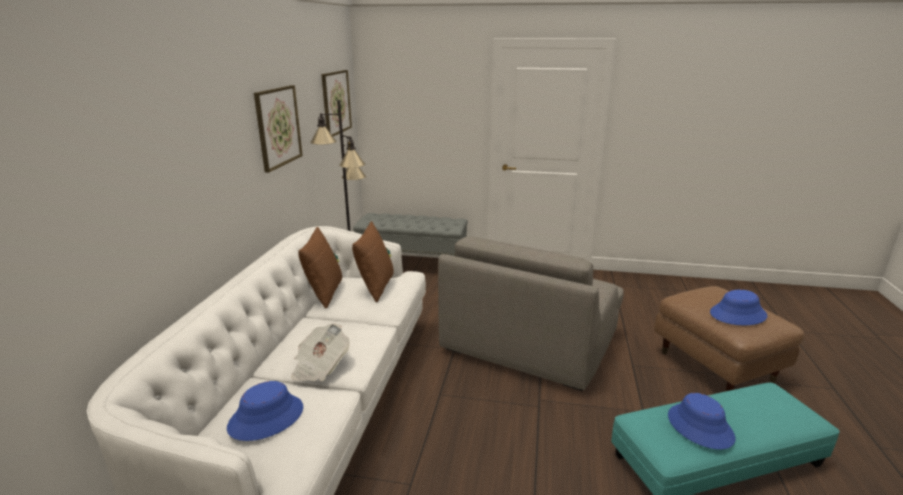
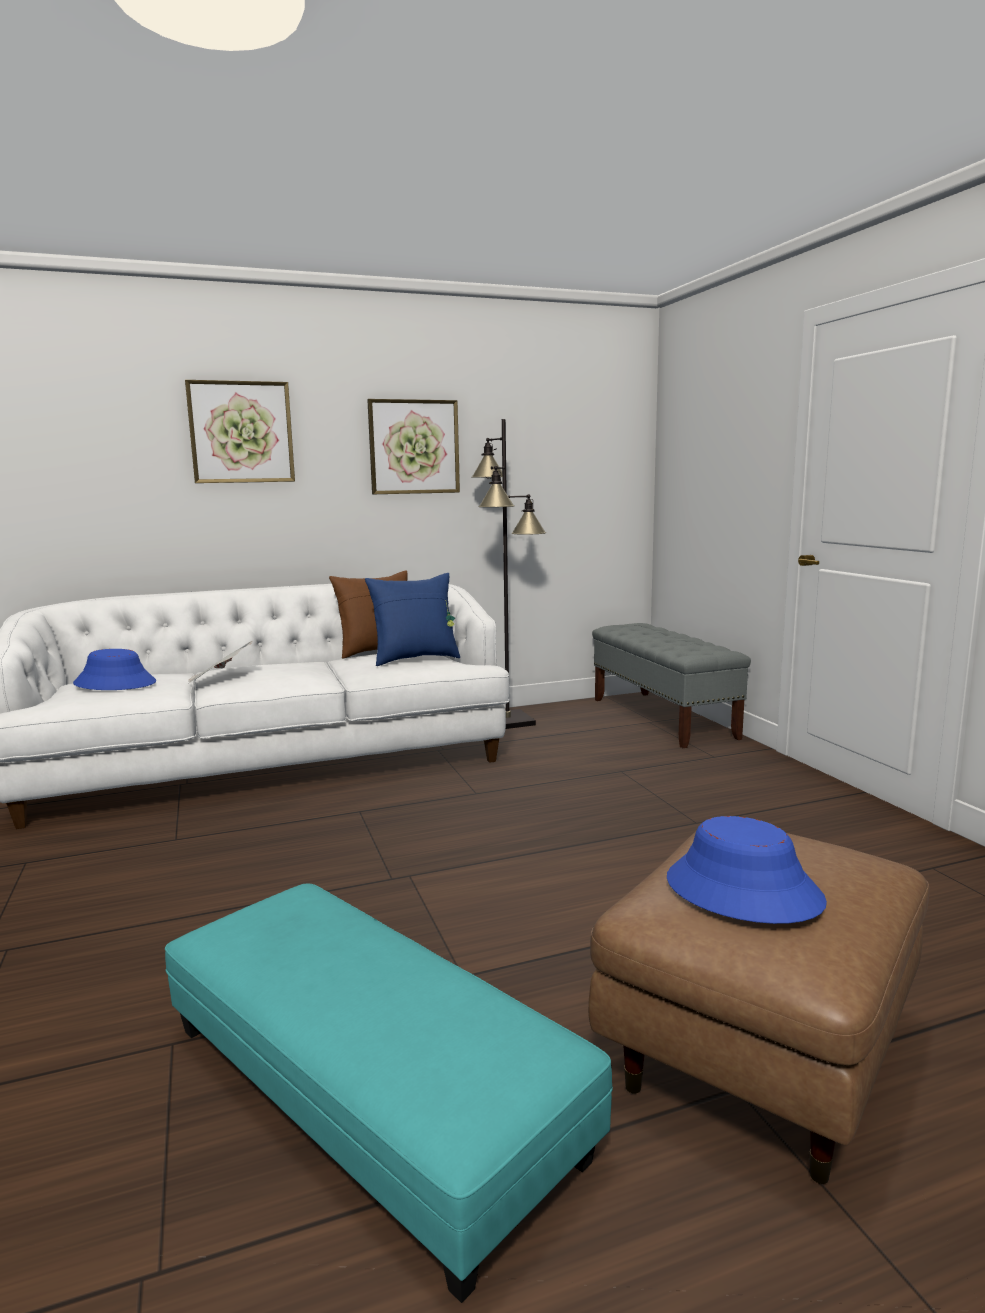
camera: 60 degrees right, 10 degrees down
(336, 102) = (582, 440): picture -> picture (241, 432)
(376, 287) = (415, 660): brown pillow -> blue pillow
(529, 342) = (564, 835): grey armchair -> none
(699, 427) = (306, 950): blue hat -> none

